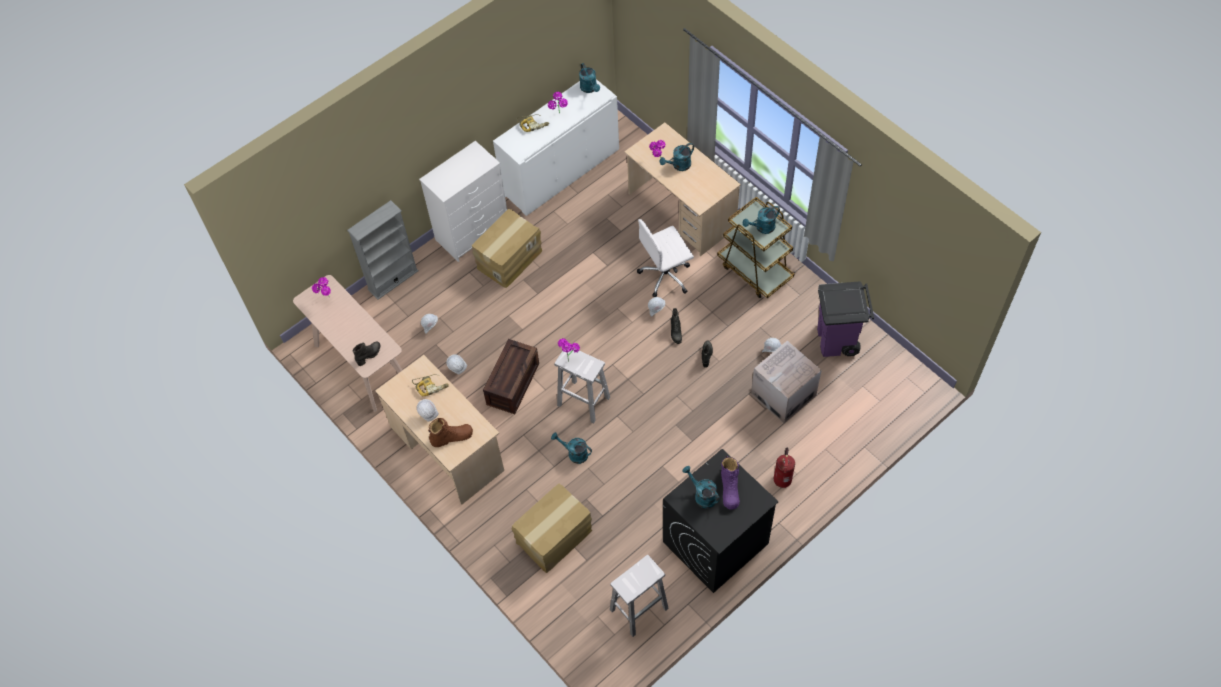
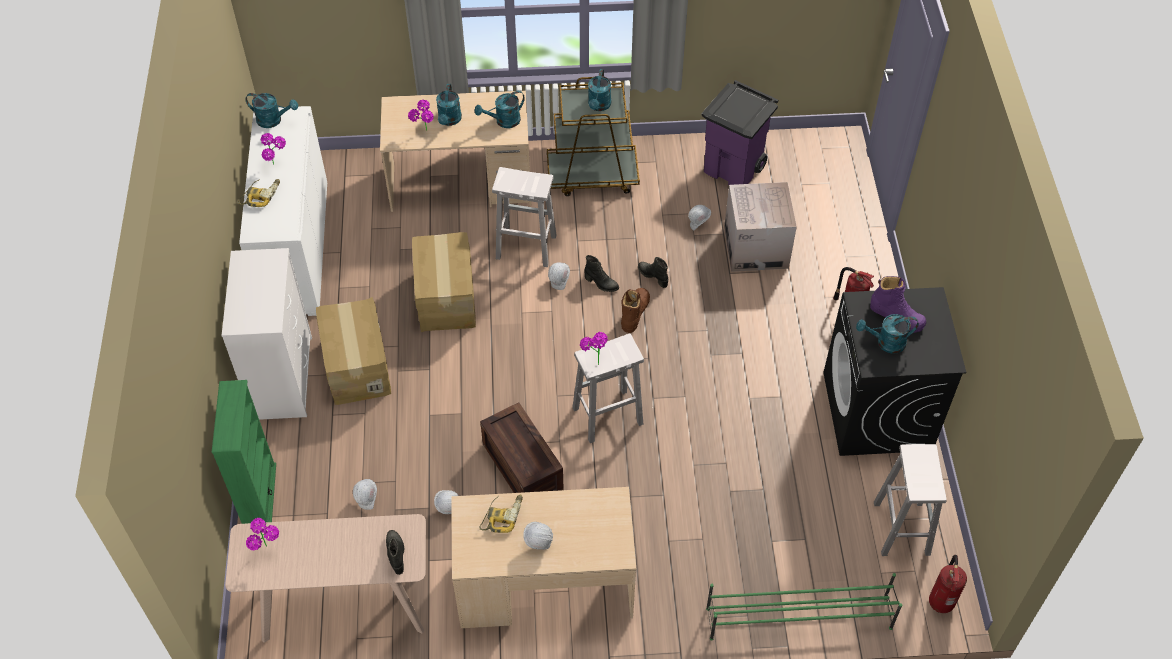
camera: 55 degrees left, 5 degrees down
(393, 280) = (260, 497): grey bookcase -> green bookcase
(451, 437) = (592, 537): brown boot -> brown boot (634, 312)
(529, 589) = (798, 618): none -> green shoe rack
(554, 537) = (752, 551): cardboard box -> cardboard box (447, 298)
(574, 453) = (664, 466): turquoise watering can -> turquoise watering can (503, 121)
(605, 662) = (941, 600): none -> fire extinguisher
(666, 276) = (525, 247): white office chair -> white stool

